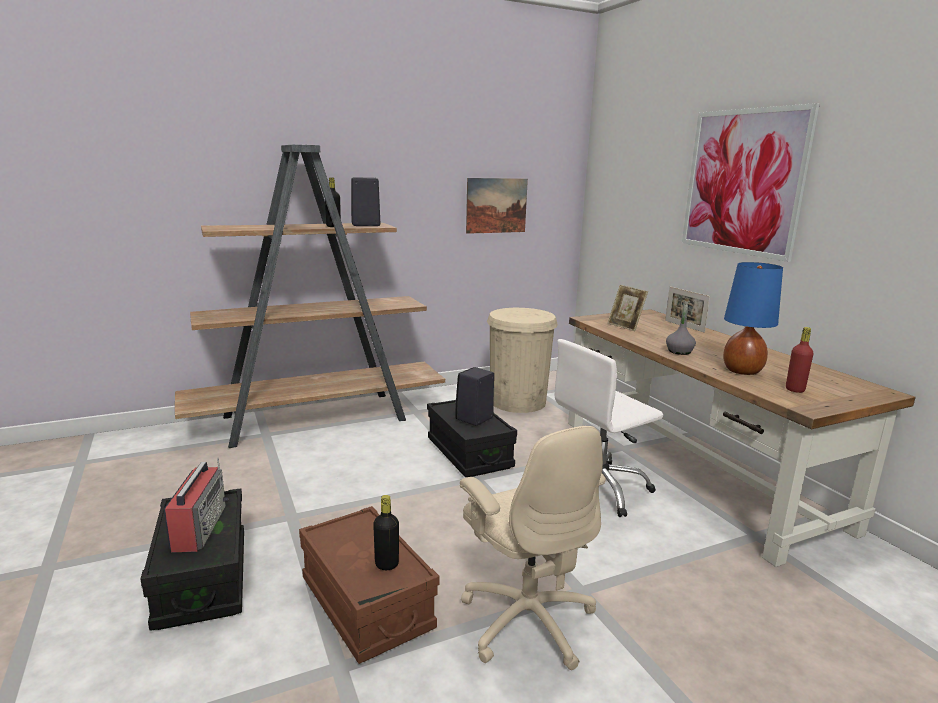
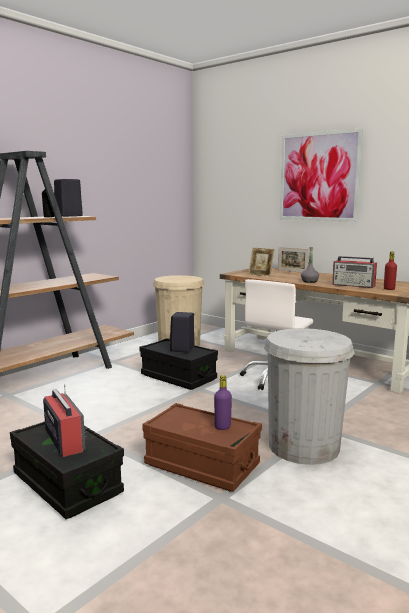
camera: 25 degrees left, 5 degrees down
(387, 564) = (222, 427): black bottle -> purple bottle
(496, 205) = (142, 202): picture -> none
(527, 619) = (304, 446): beige office chair -> white trash can
(742, 371) = (354, 285): blue table lamp -> radio

